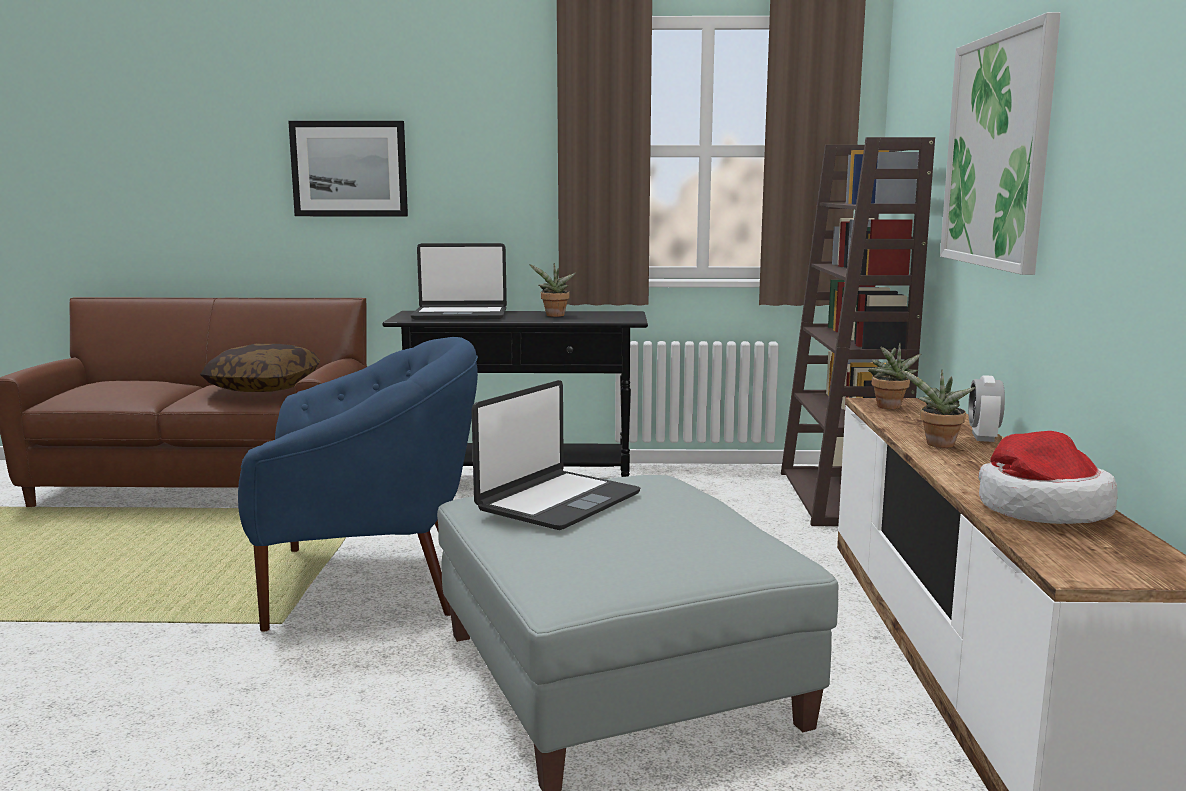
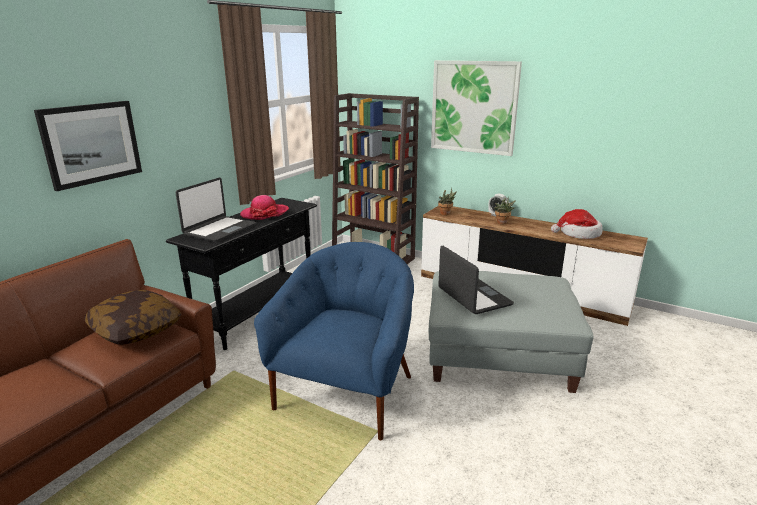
camera: 60 degrees left, 10 degrees up
(554, 316) = (265, 213): potted plant -> hat

